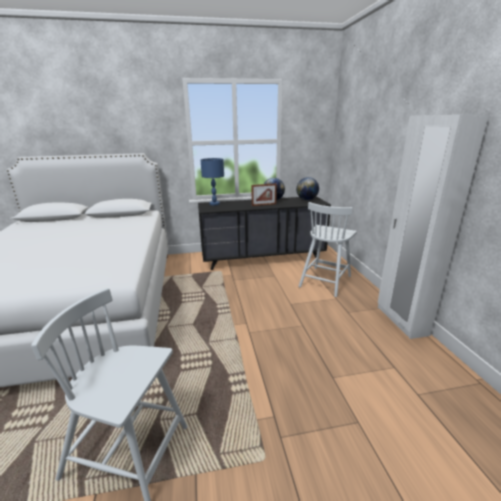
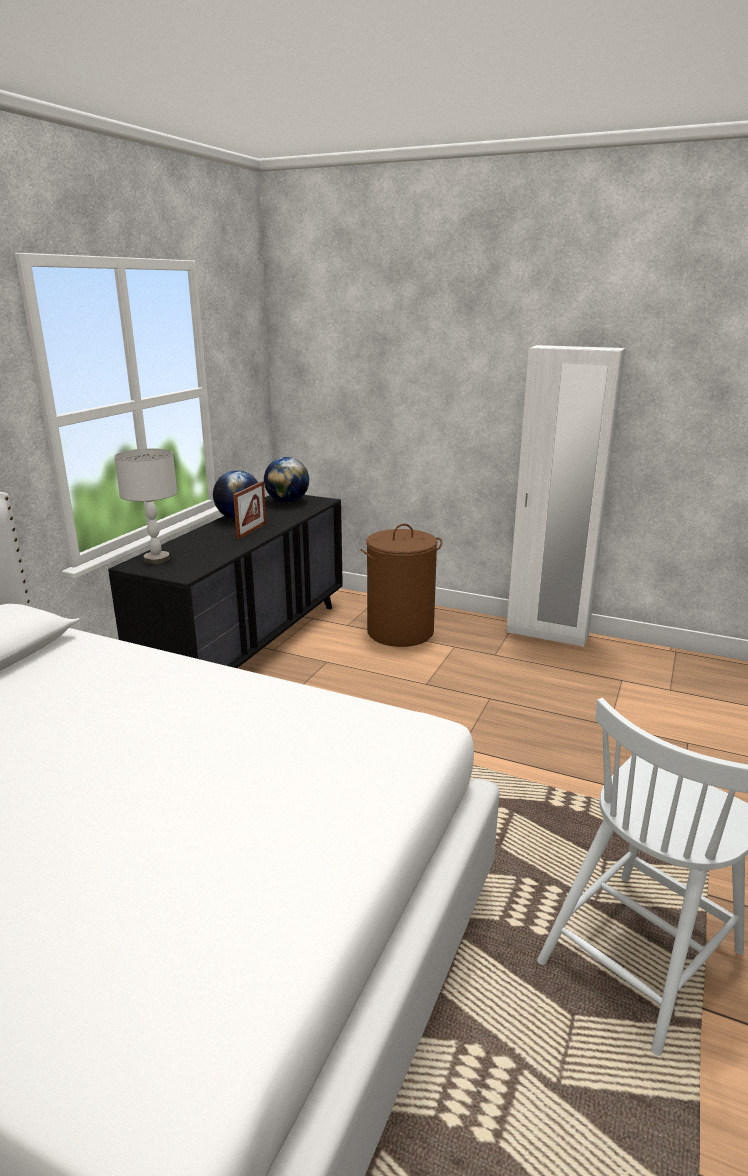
camera: 55 degrees left, 0 degrees up
(214, 204) = (156, 559): blue table lamp -> grey table lamp
(325, 281) = (400, 632): white chair -> brown laundry basket

